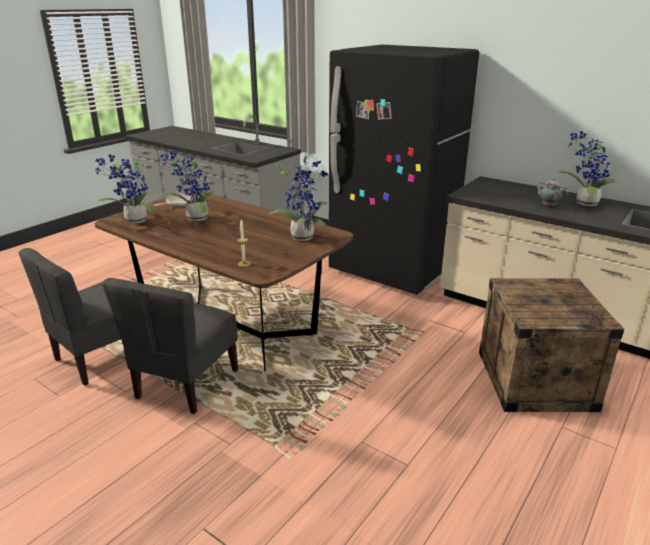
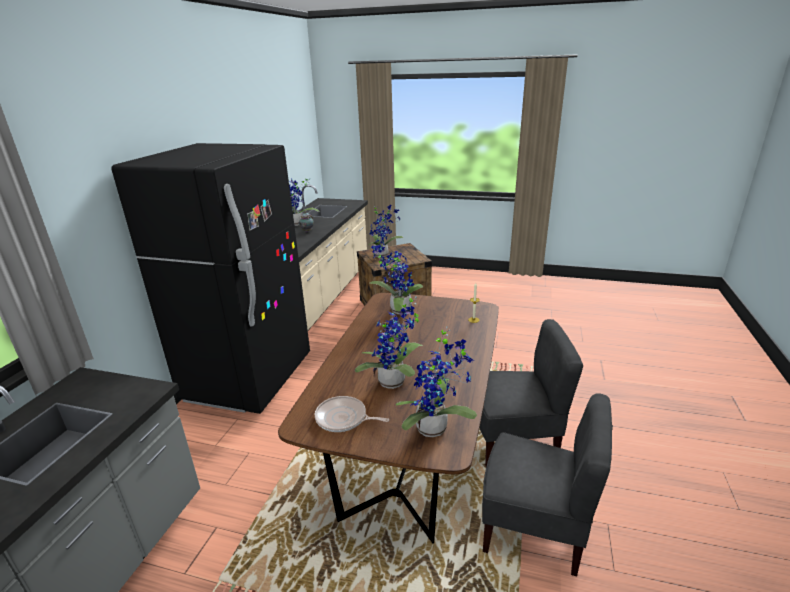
camera: 110 degrees left, 0 degrees up
(556, 294) = (383, 255): none -> potted plant

